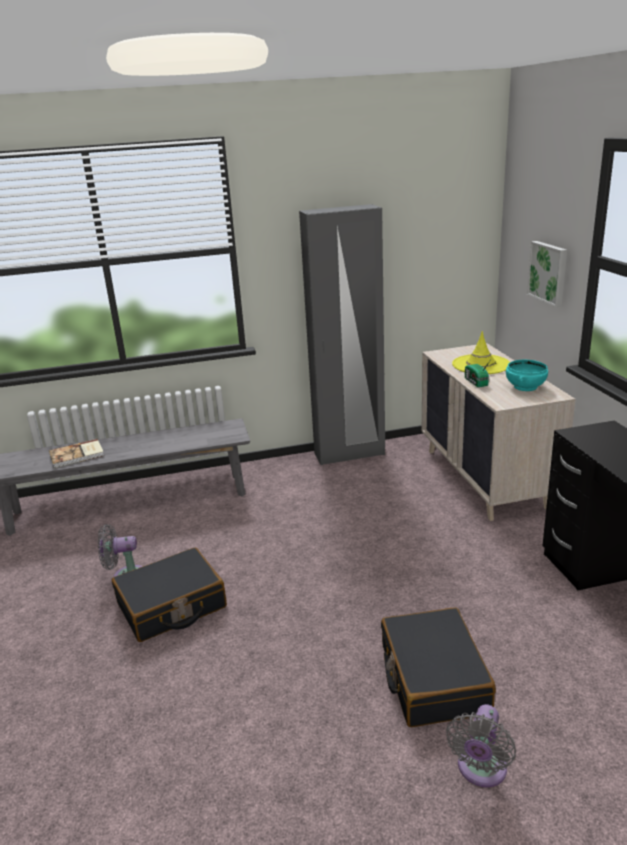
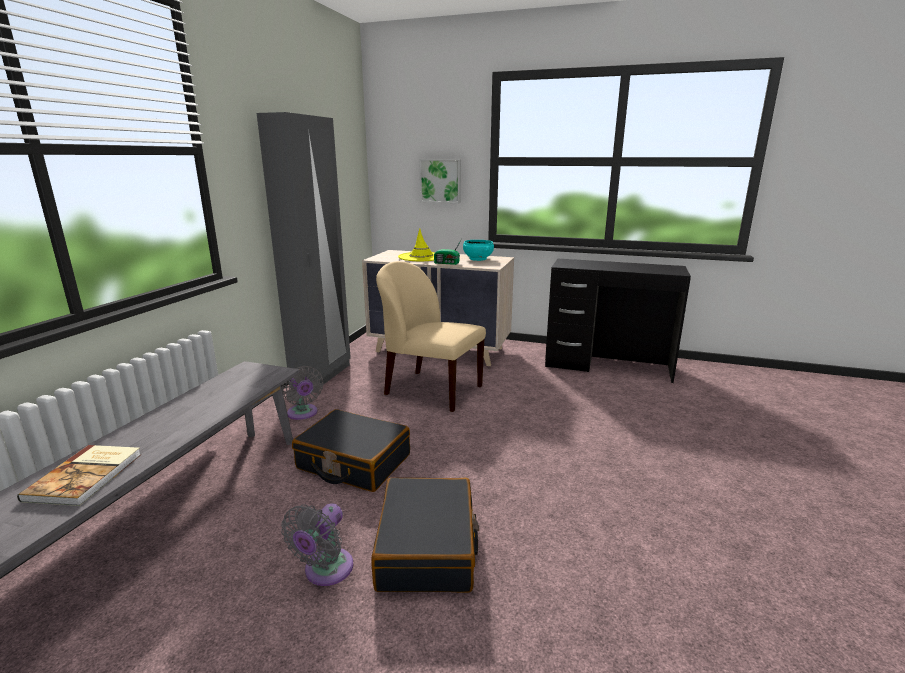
camera: 60 degrees left, 5 degrees down
(391, 512) = (431, 390): none -> beige chair
(433, 678) = (640, 443): black suitcase -> black suitcase (353, 462)
(480, 770) = (735, 459): grey fan -> grey fan (303, 414)

